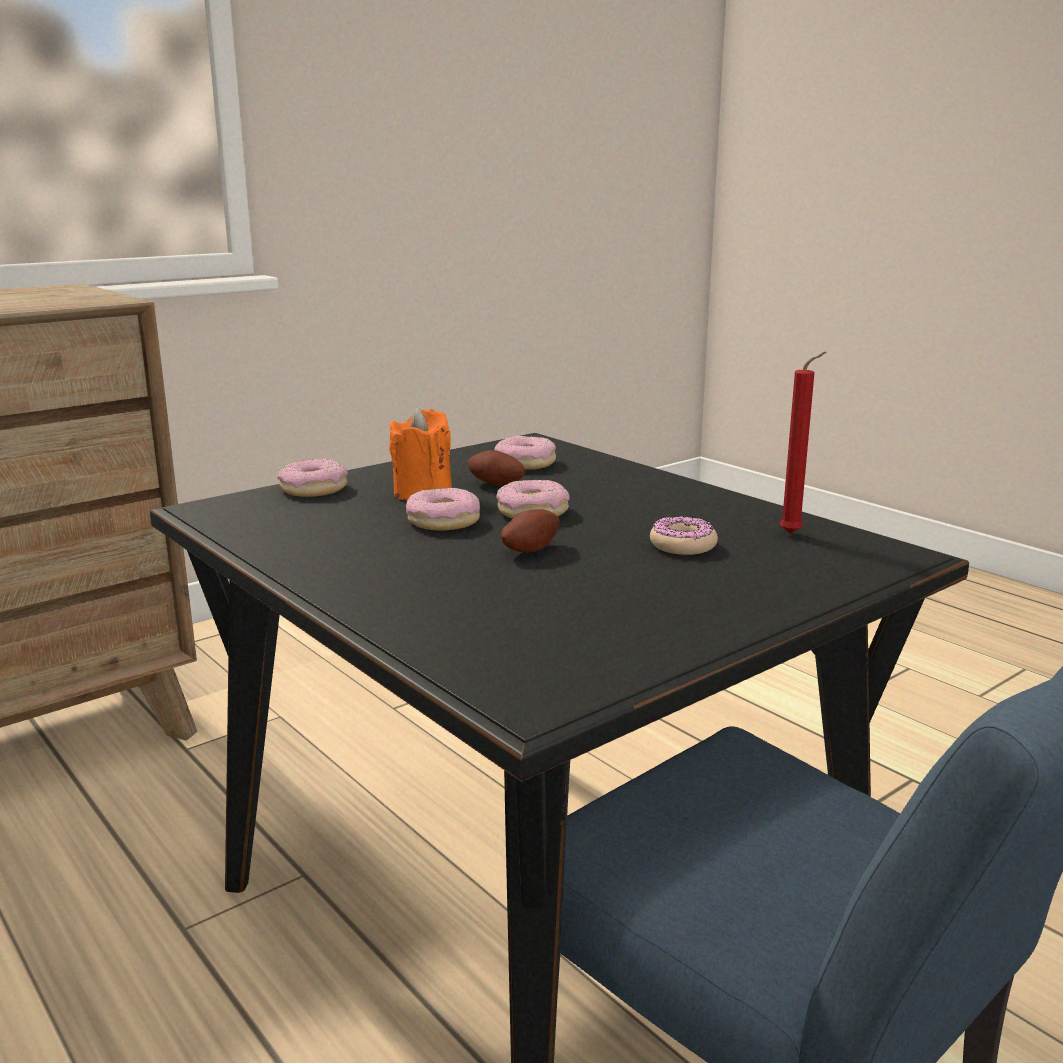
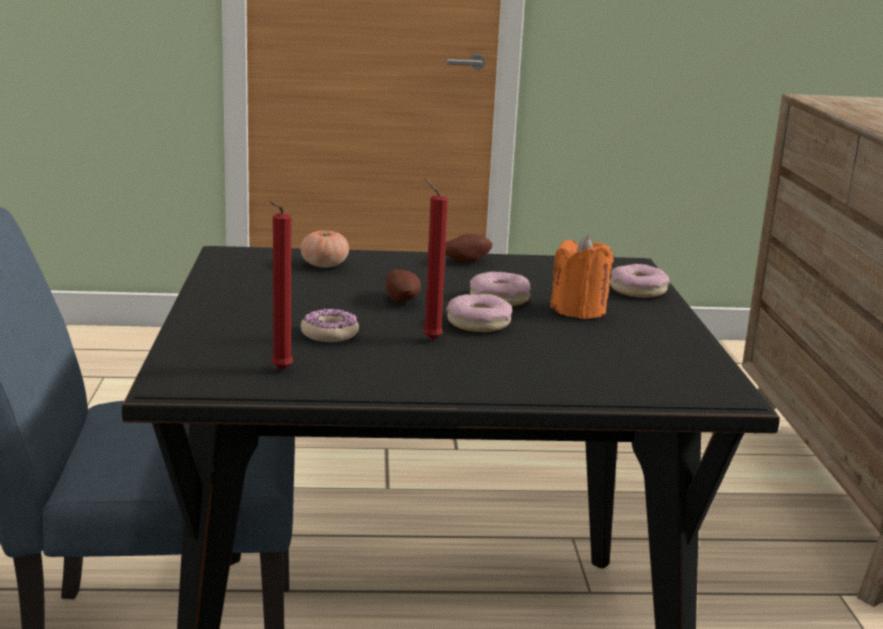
camera: 125 degrees right, 0 degrees up
(475, 622) = (324, 265): none -> tomato
(495, 485) = (568, 333): potato -> potato (466, 261)
(525, 463) = (628, 363): donut -> none
(609, 515) = (429, 339): none -> red candle

